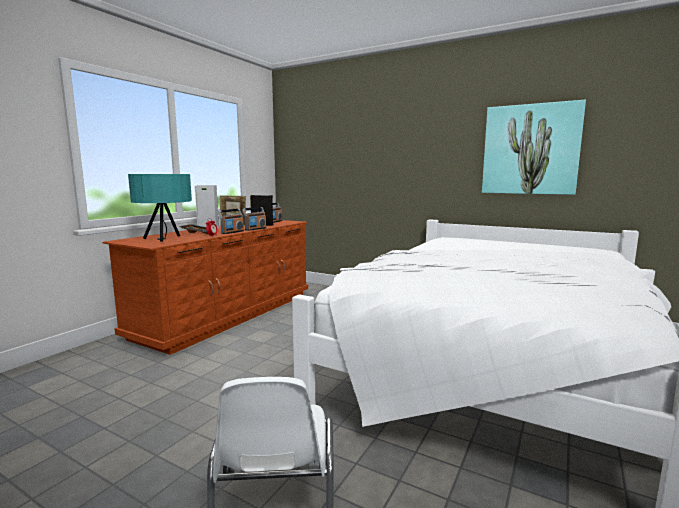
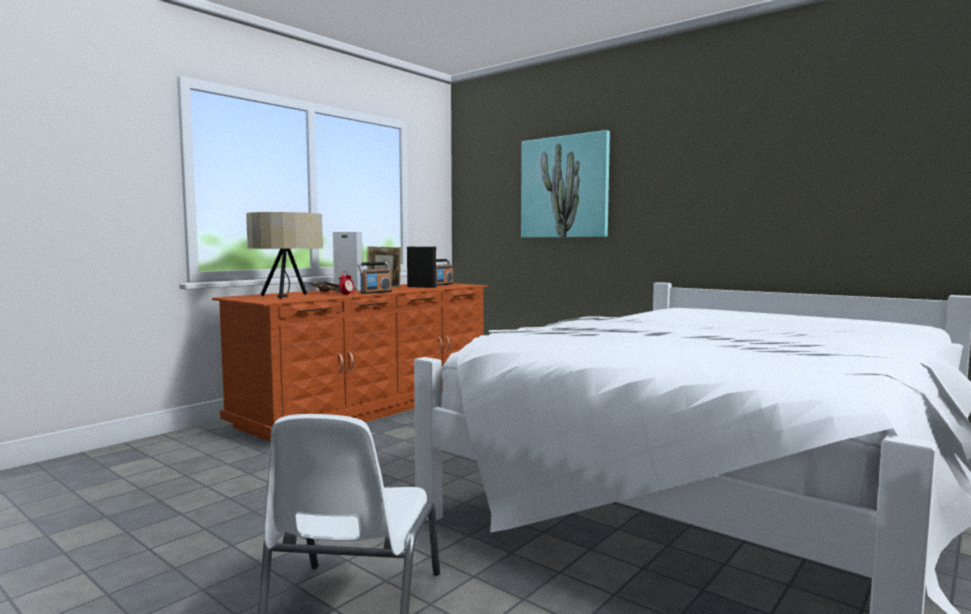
camera: 10 degrees right, 5 degrees down
(165, 238) = (287, 296): turquoise table lamp -> beige table lamp
(255, 229) = (408, 290): radio -> none
(530, 149) = (803, 178): picture -> picture (565, 187)

